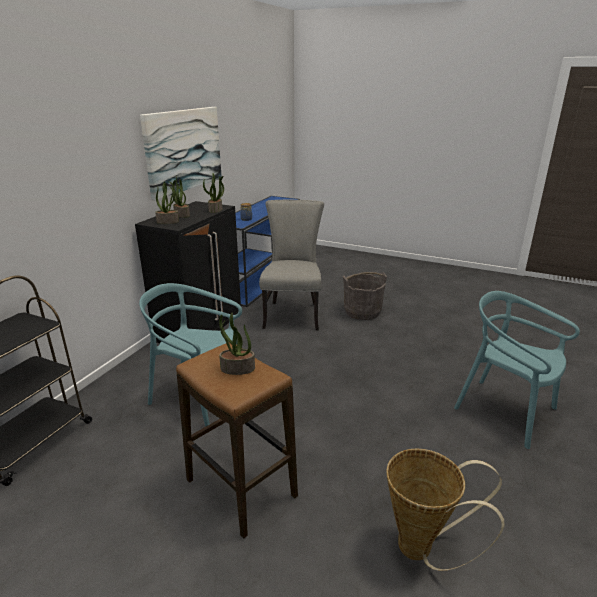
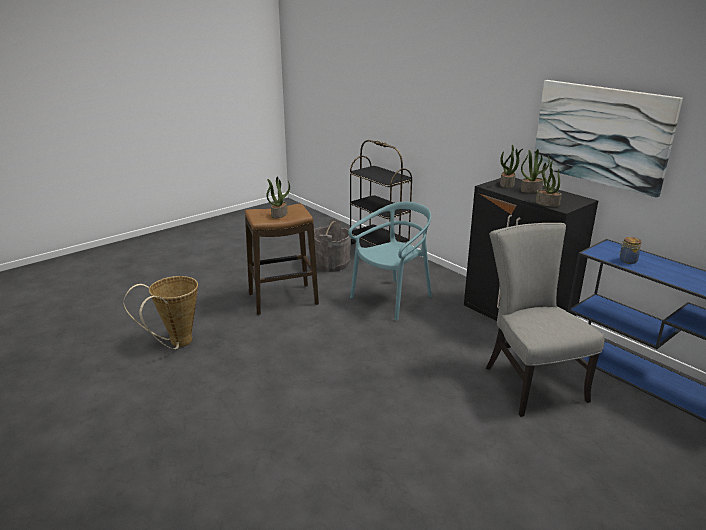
camera: 115 degrees right, 0 degrees up
(293, 313) = (530, 380): grey chair -> grey chair turned 135 degrees counterclockwise
(362, 312) = (515, 445): grey bucket -> grey bucket (331, 264)
(505, 411) = (225, 458): turquoise chair -> none

